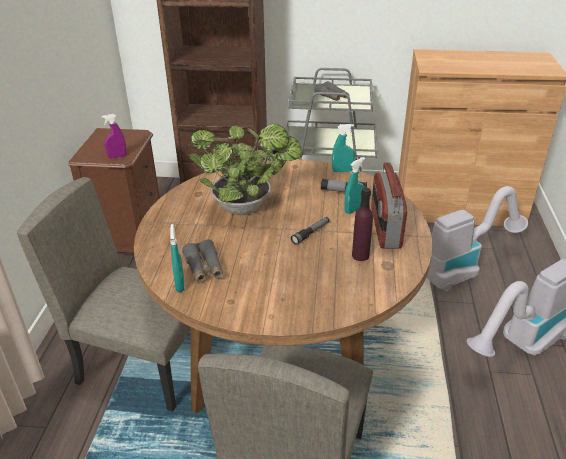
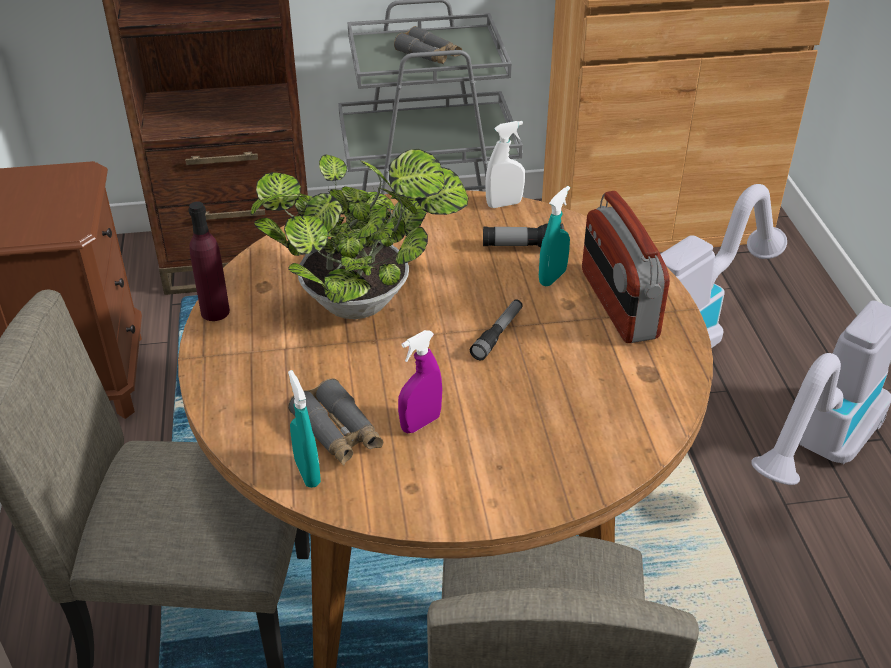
camera: 15 degrees left, 5 degrees up
(117, 157) = (59, 227): purple spray bottle -> purple spray bottle (420, 423)
(342, 171) = (504, 204): turquoise spray bottle -> white spray bottle
(360, 255) = (597, 362): purple bottle -> purple bottle (215, 312)

